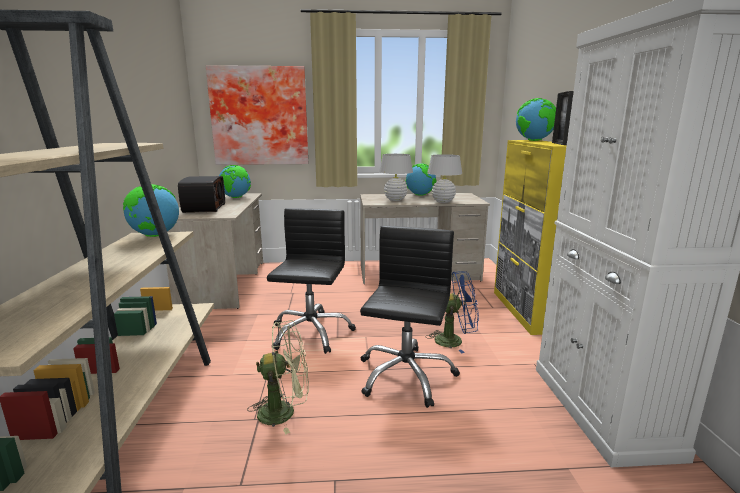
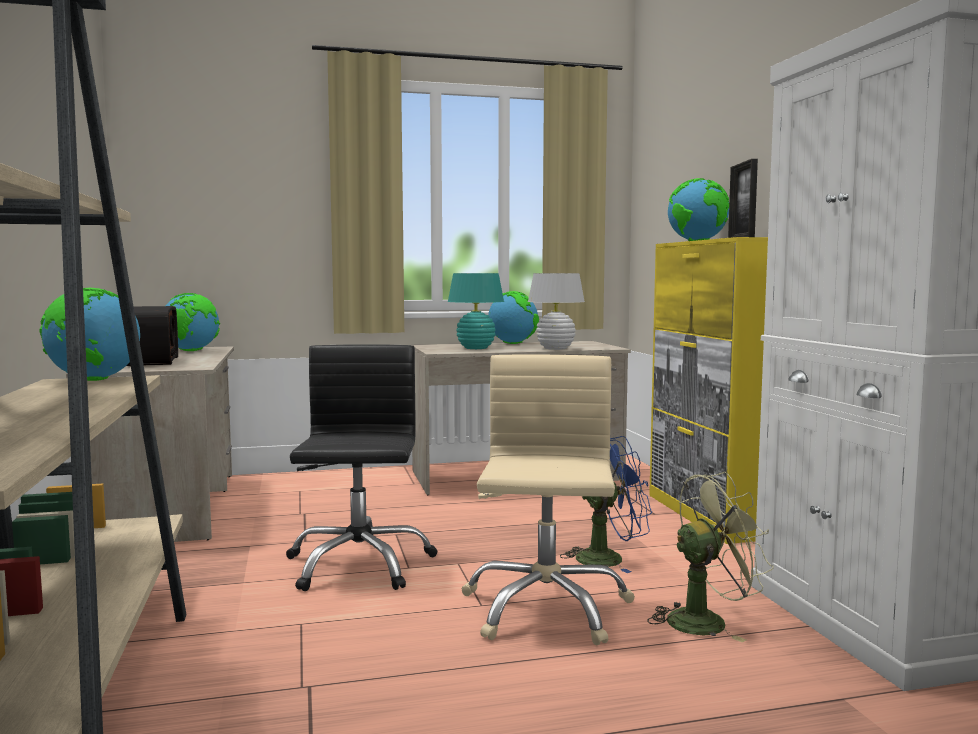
camera: 10 degrees left, 10 degrees down
(260, 116) = (235, 214): picture -> none
(284, 411) = (353, 672): green fan -> green fan (706, 621)
(395, 199) = (475, 348): white table lamp -> turquoise table lamp
(405, 375) = (545, 608): black office chair -> beige office chair

